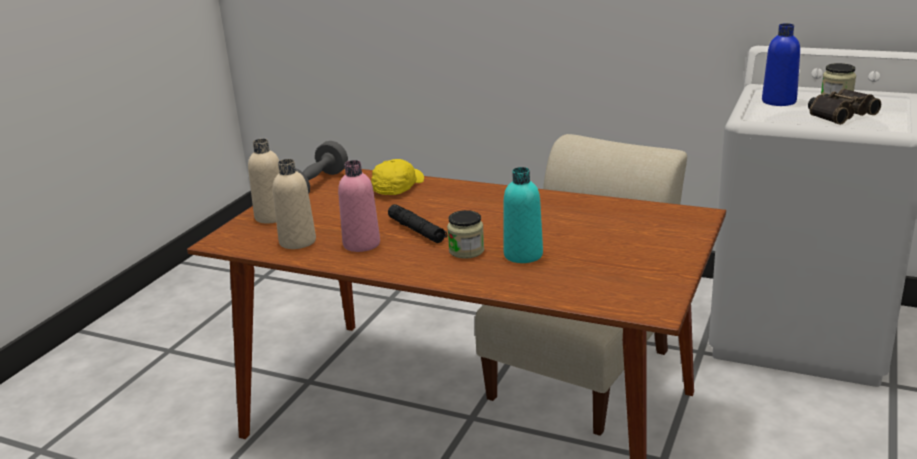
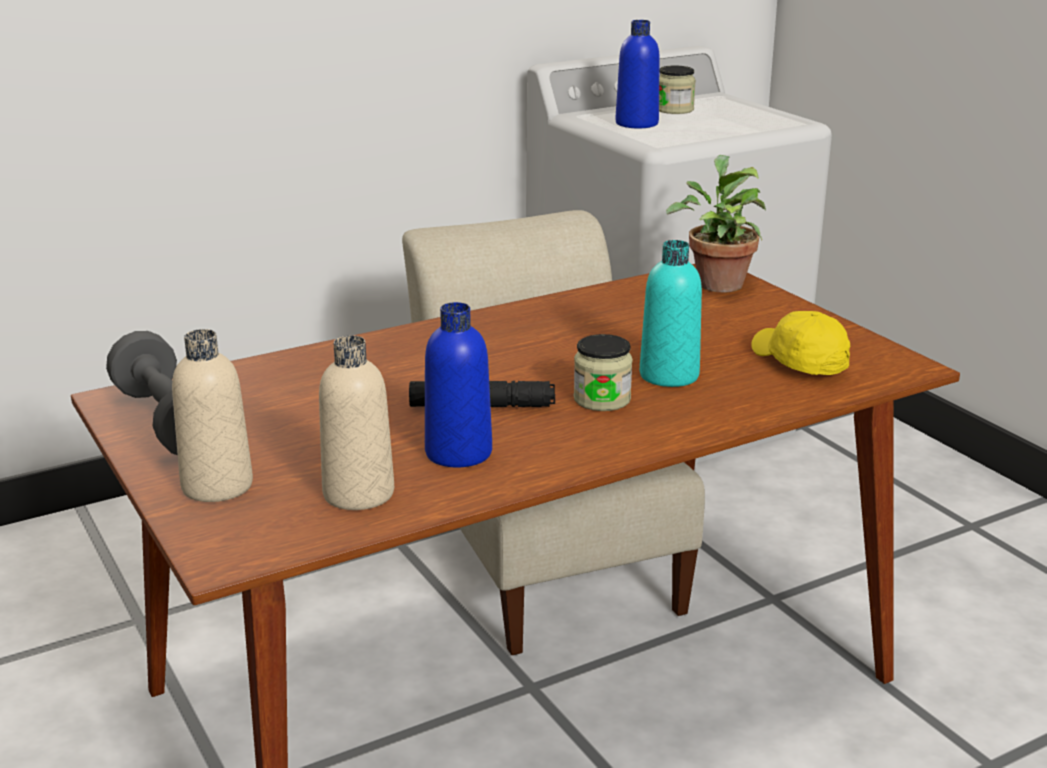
camera: 55 degrees left, 0 degrees up
(361, 244) = (458, 453): pink bottle -> blue bottle
(398, 187) = (308, 372): yellow cap -> yellow cap (798, 362)
(683, 222) = (717, 282): none -> potted plant
(839, 114) = (718, 122): binoculars -> none

